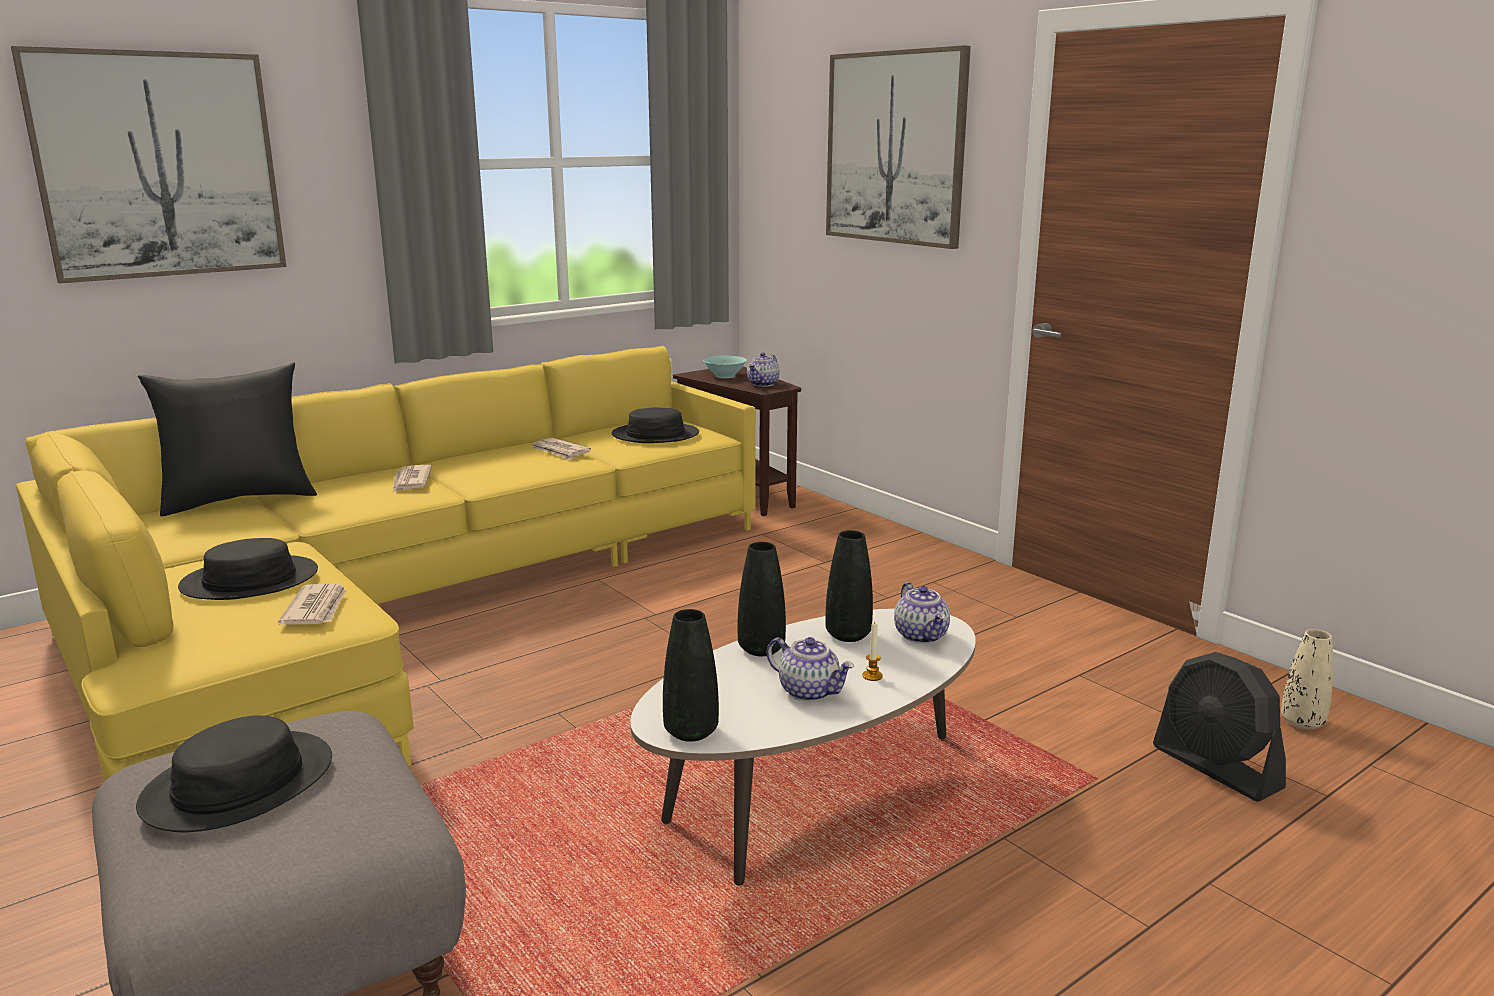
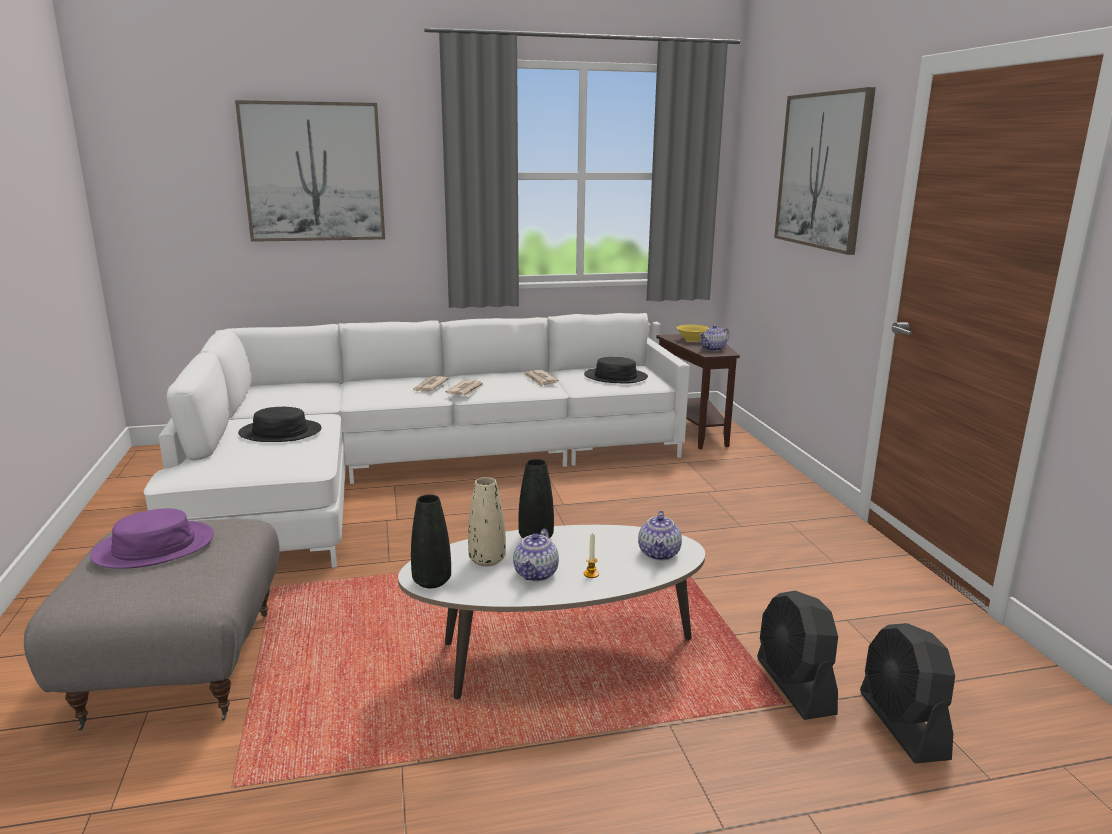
camera: 25 degrees right, 0 degrees up
(238, 783) = (154, 547): black hat -> purple hat
(239, 499) = (327, 383): black pillow -> none
(317, 608) = (295, 455): newspaper -> newspaper (466, 390)
(402, 611) = (412, 471): yellow sofa -> white sofa
(725, 376) = (692, 340): turquoise bowl -> yellow bowl
(810, 691) = (536, 574): teapot -> teapot turned 45 degrees clockwise
(848, 635) = (606, 541): black vase -> none
(1089, 758) = (794, 686): none -> black fan
(1302, 722) = (1025, 711): beige vase -> beige vase (487, 560)

